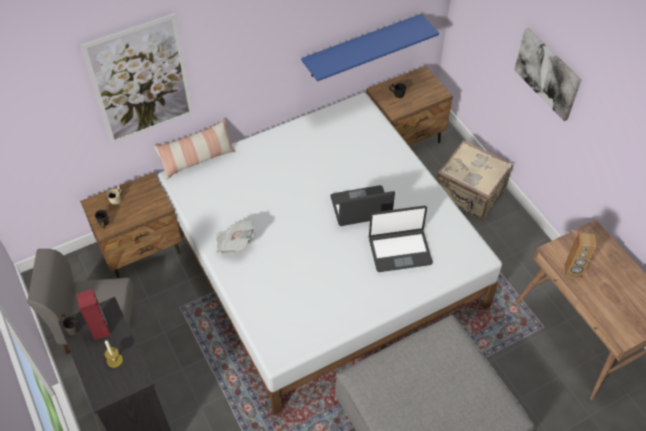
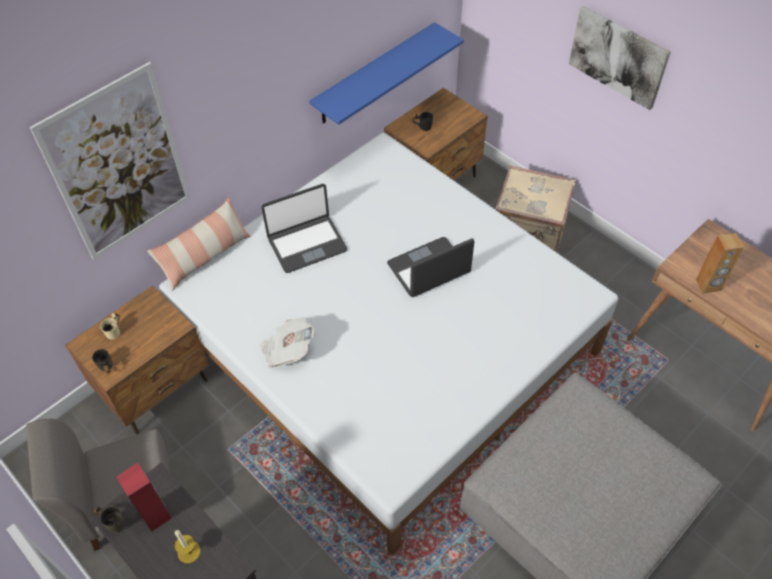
camera: 15 degrees left, 0 degrees up
(399, 250) = (494, 310): laptop -> laptop (307, 244)

